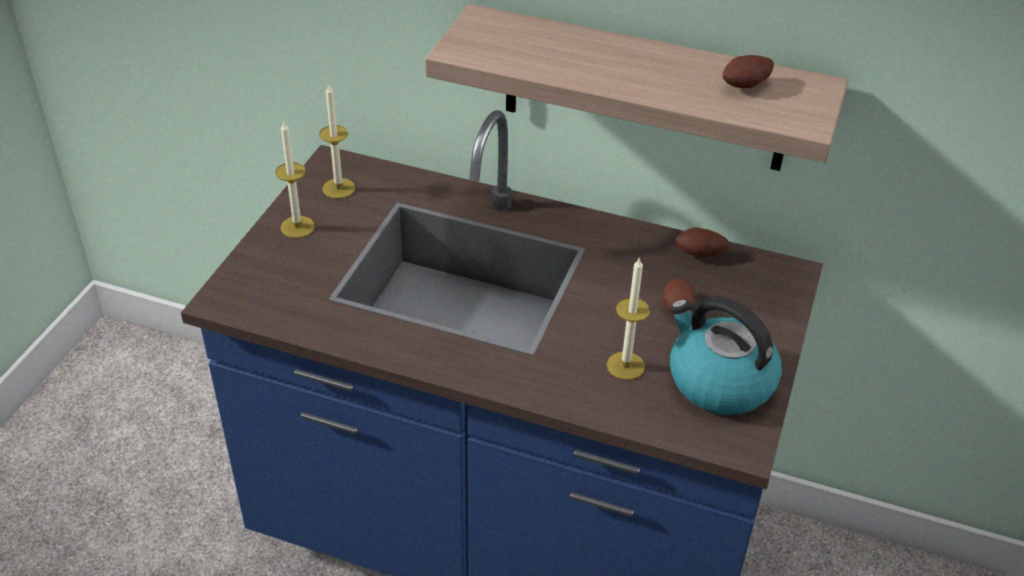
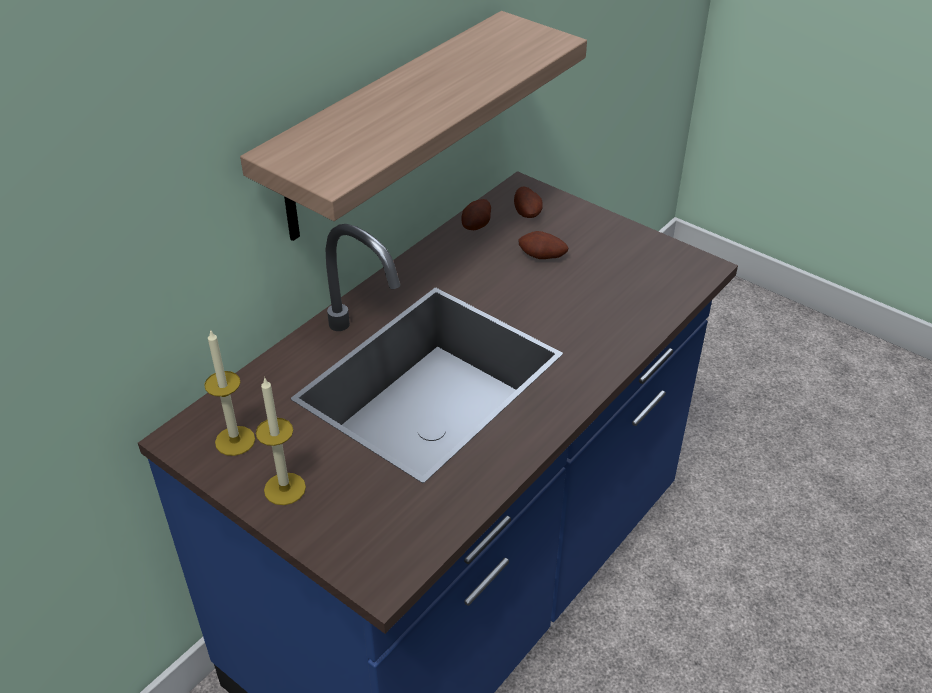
camera: 70 degrees left, 0 degrees up
(625, 365) = (596, 302): candle -> none
(718, 381) = (631, 259): kettle -> none
(746, 86) = (490, 51): potato -> potato (528, 213)

